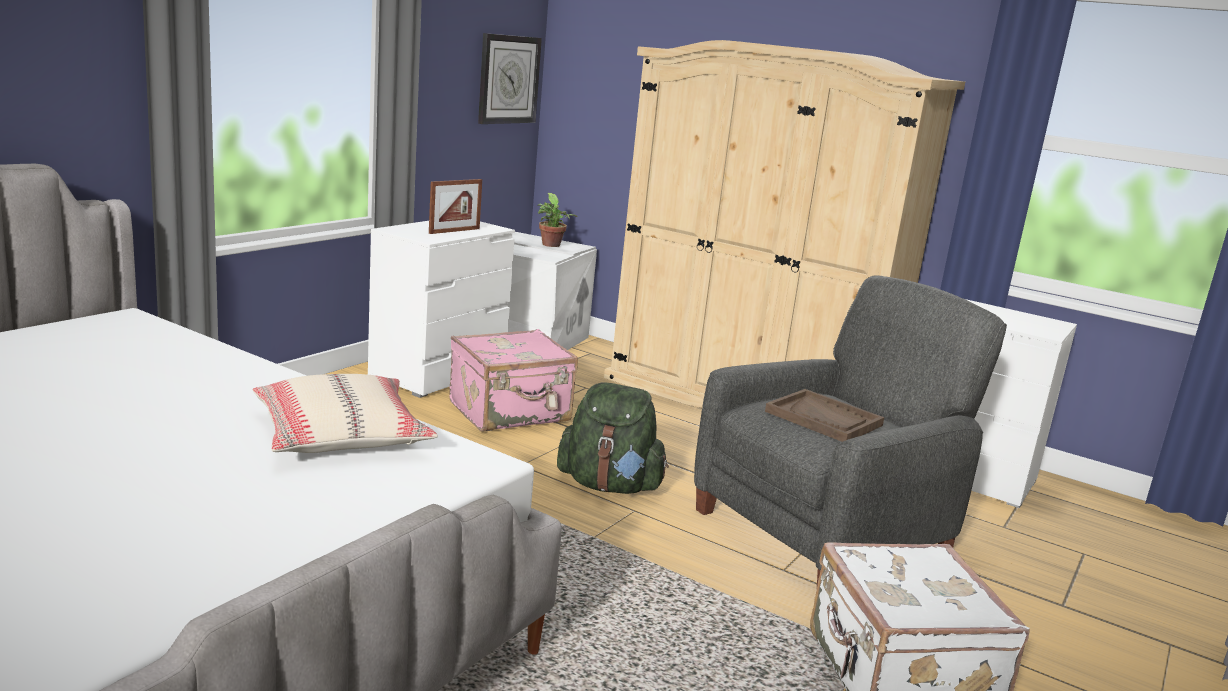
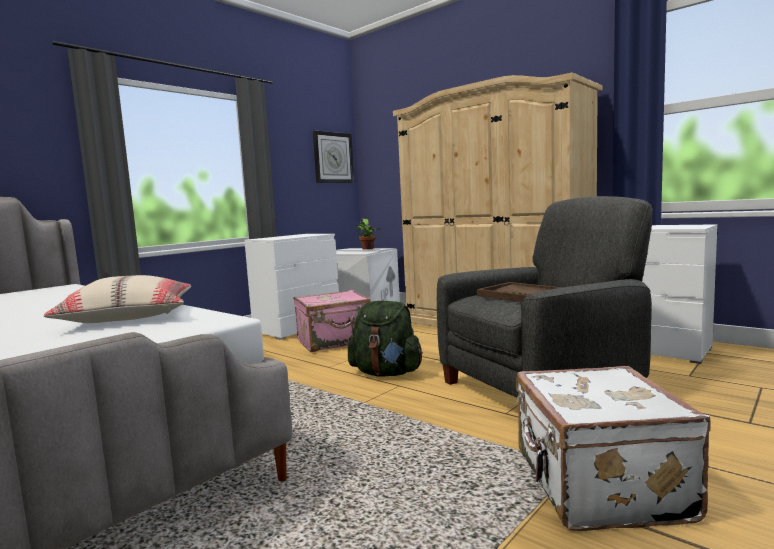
camera: 10 degrees right, 10 degrees down
(454, 231) = (295, 236): picture frame -> none

